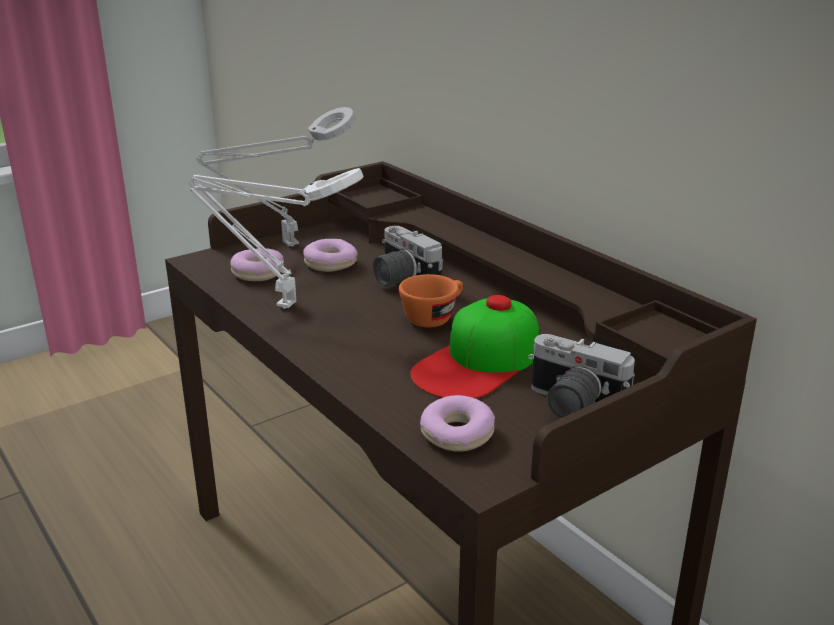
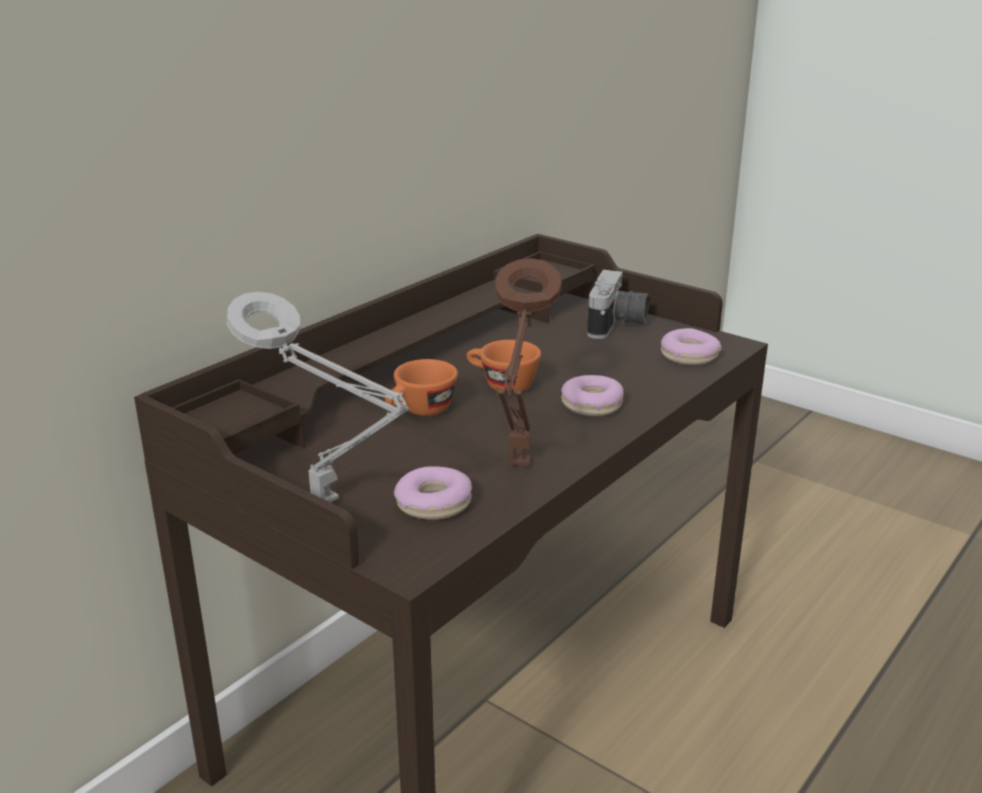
camera: 105 degrees left, 0 degrees up
(281, 304) = (518, 468): white table lamp -> brown table lamp
(330, 264) = (386, 460): donut -> donut (592, 405)
(400, 280) = (420, 412): camera -> orange cup
(478, 362) = (576, 359): cap -> none

